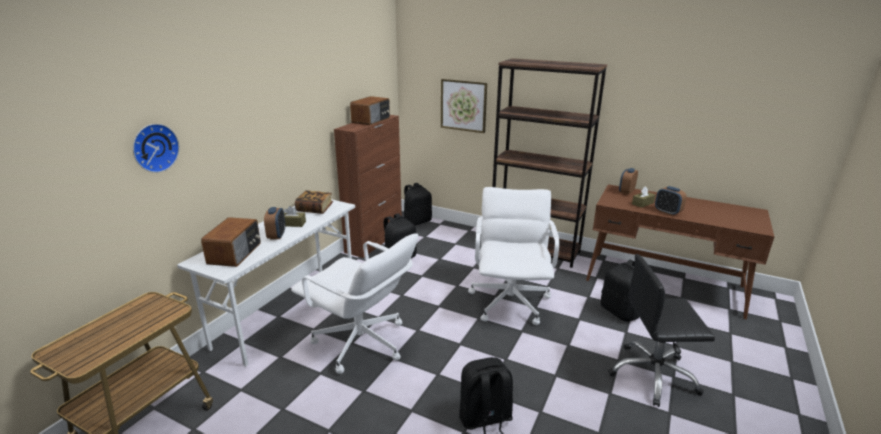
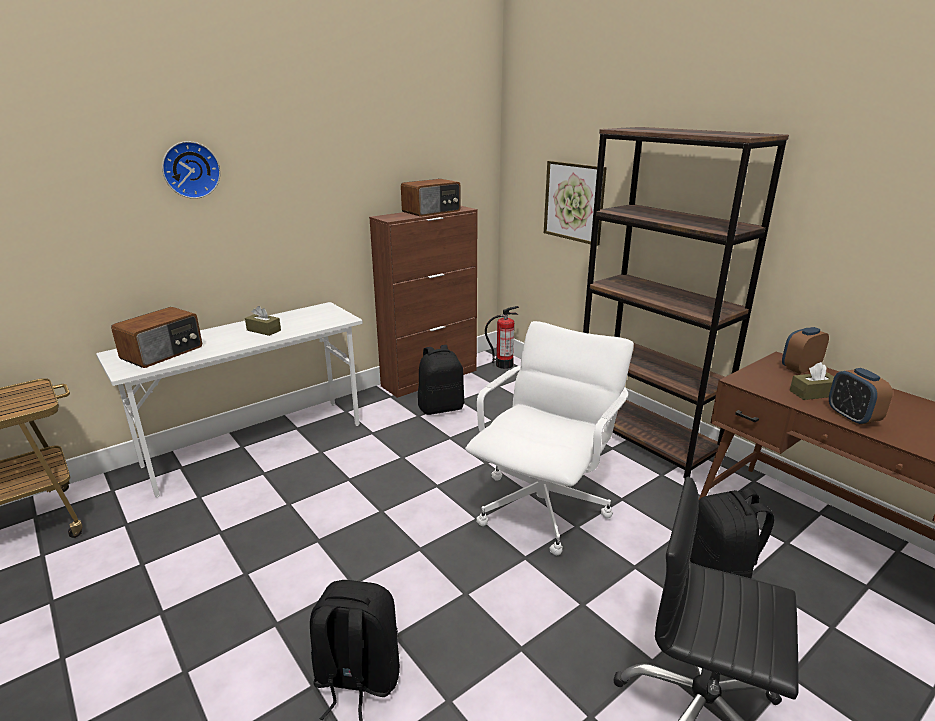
camera: 25 degrees right, 0 degrees up
(154, 147) = (67, 204): wall clock -> wall clock (190, 169)
(277, 235) = (230, 341): alarm clock -> none
(315, 209) = (309, 317): book -> none
(361, 343) = (298, 508): white office chair -> none
(417, 221) = (504, 365): black backpack -> fire extinguisher

